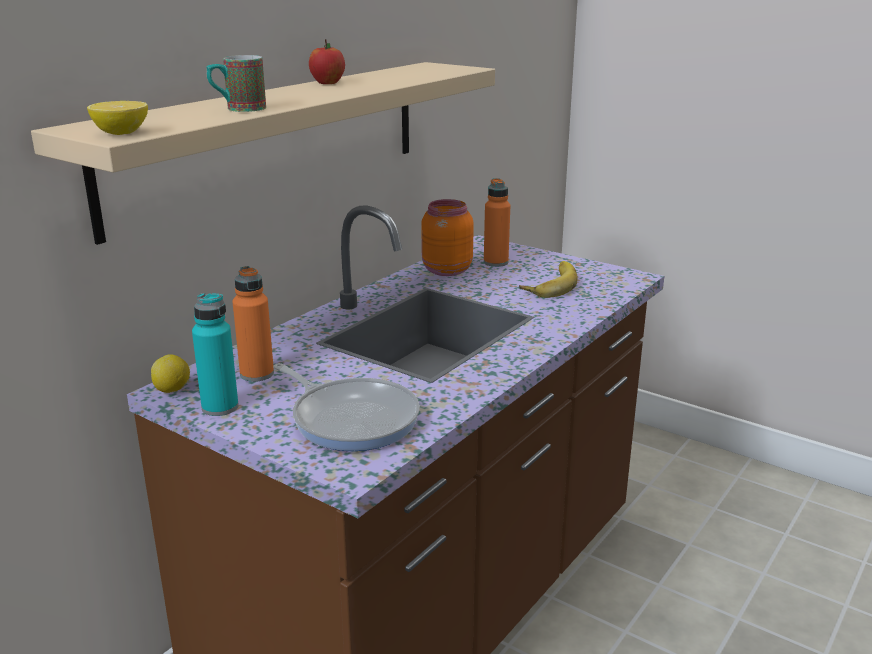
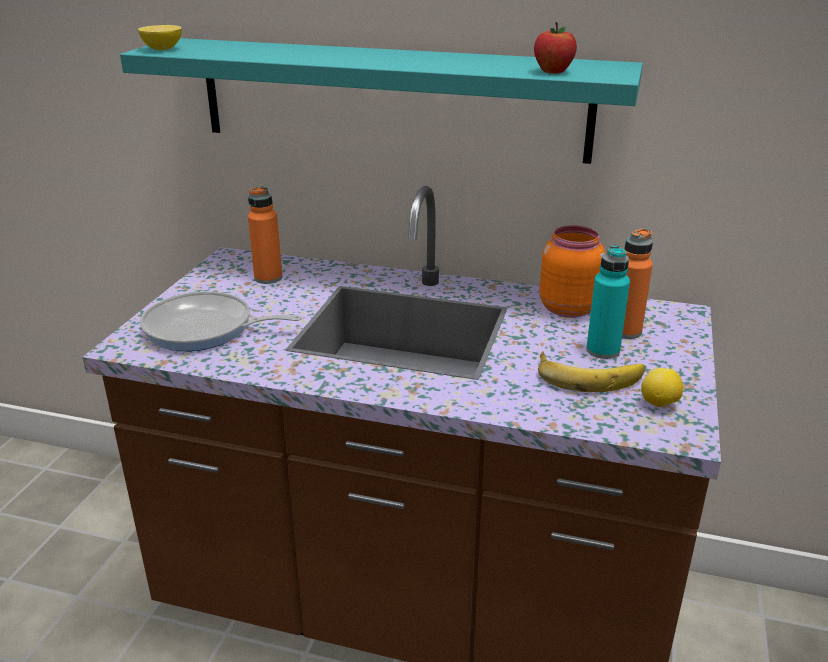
camera: 70 degrees right, 5 degrees up
(173, 390) = (229, 258): lemon -> lemon (659, 405)
(220, 407) = (208, 279): turquoise bottle -> turquoise bottle (603, 350)
(238, 109) = (271, 54): mug -> none
(275, 140) = (390, 99): beige shelf -> turquoise shelf
(327, 83) = (434, 55): apple -> apple (553, 72)
(351, 418) = (204, 329): frying pan -> frying pan turned 75 degrees clockwise

